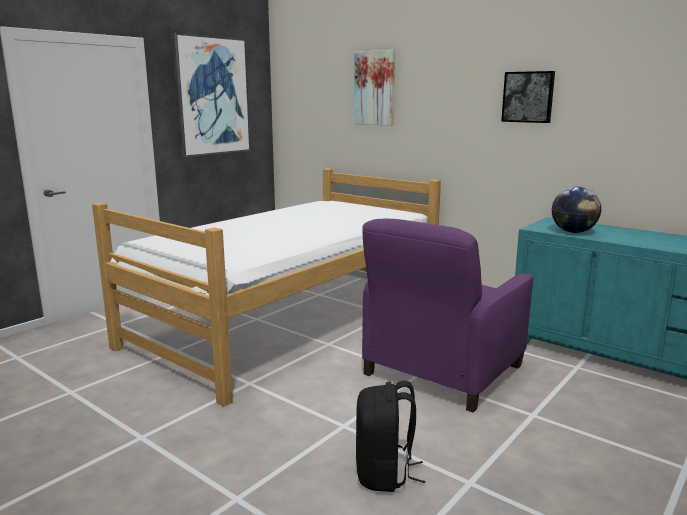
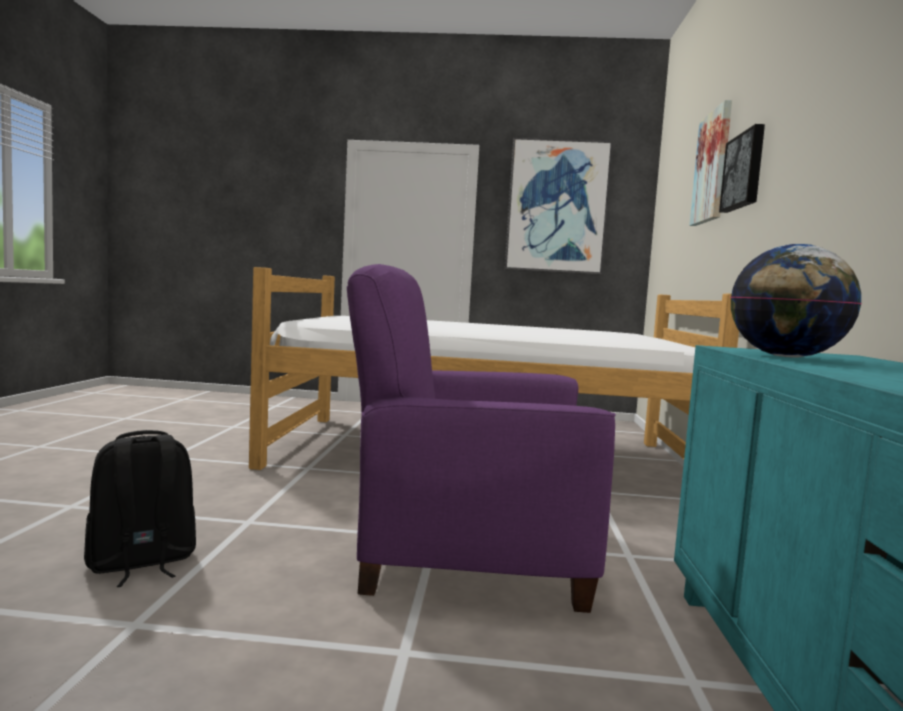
camera: 55 degrees right, 10 degrees down
(528, 97) = (856, 99): picture -> picture (744, 171)

